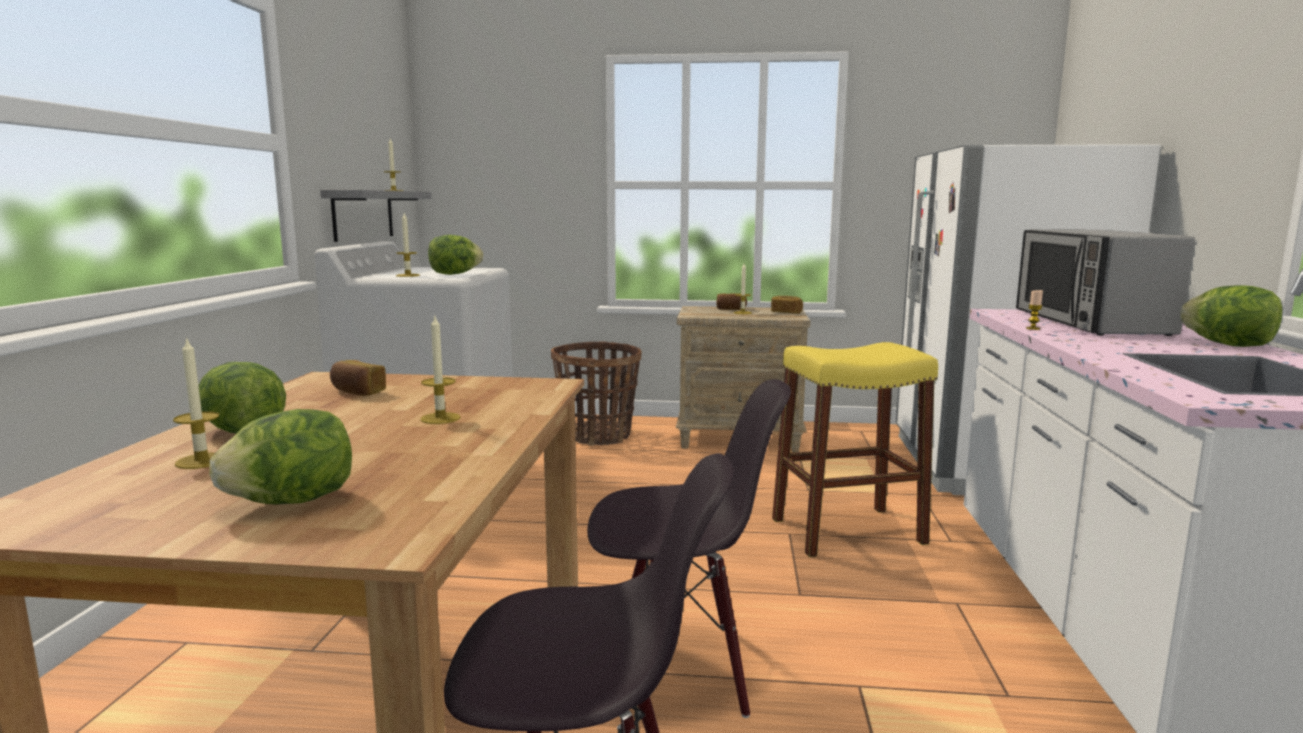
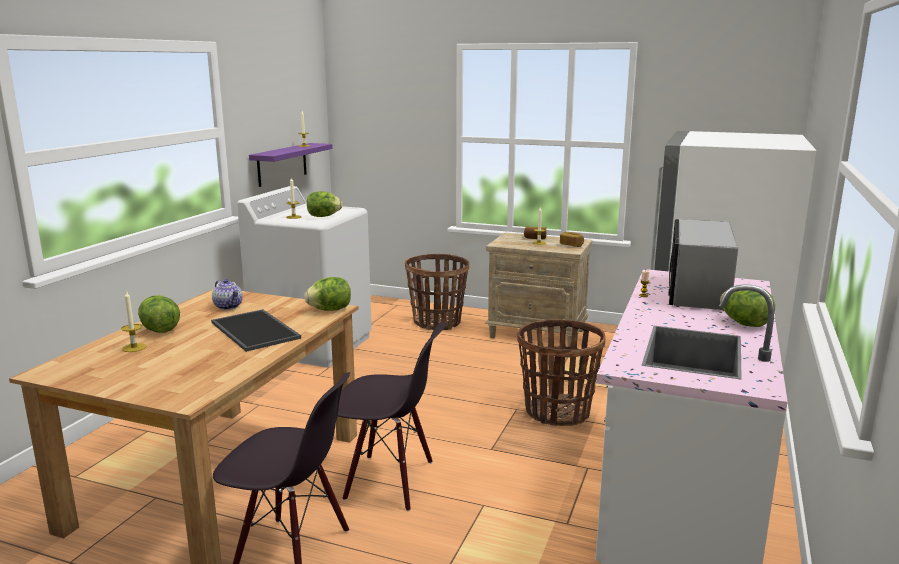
camera: 15 degrees right, 5 degrees up
(292, 501) = (160, 375): lettuce -> lettuce (330, 310)
(357, 392) = (229, 306): bread -> teapot
(363, 214) = (282, 164): grey shelf -> purple shelf
(440, 418) = (257, 330): candle -> tray
(847, 531) = (556, 412): yellow stool -> basket

